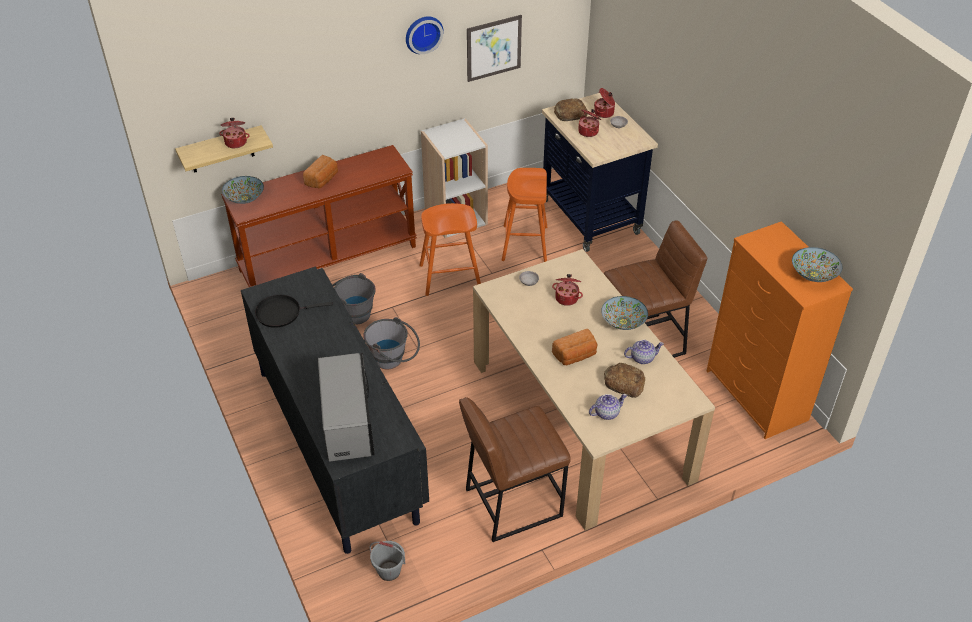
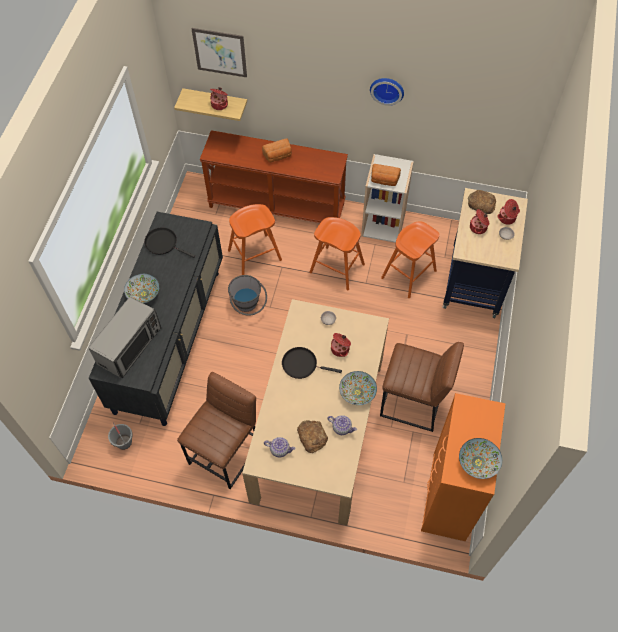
camera: 40 degrees right, 15 degrees up
(244, 198) = (220, 142): bowl -> bowl (143, 294)
(351, 313) = (254, 255): grey bucket -> orange stool
(494, 48) = (449, 123): picture -> picture (220, 52)
(512, 503) = (225, 452): brown chair -> brown chair turned 105 degrees clockwise
(546, 331) = (302, 364): none -> black frying pan
(575, 356) = (302, 395): bread -> bread (384, 180)

